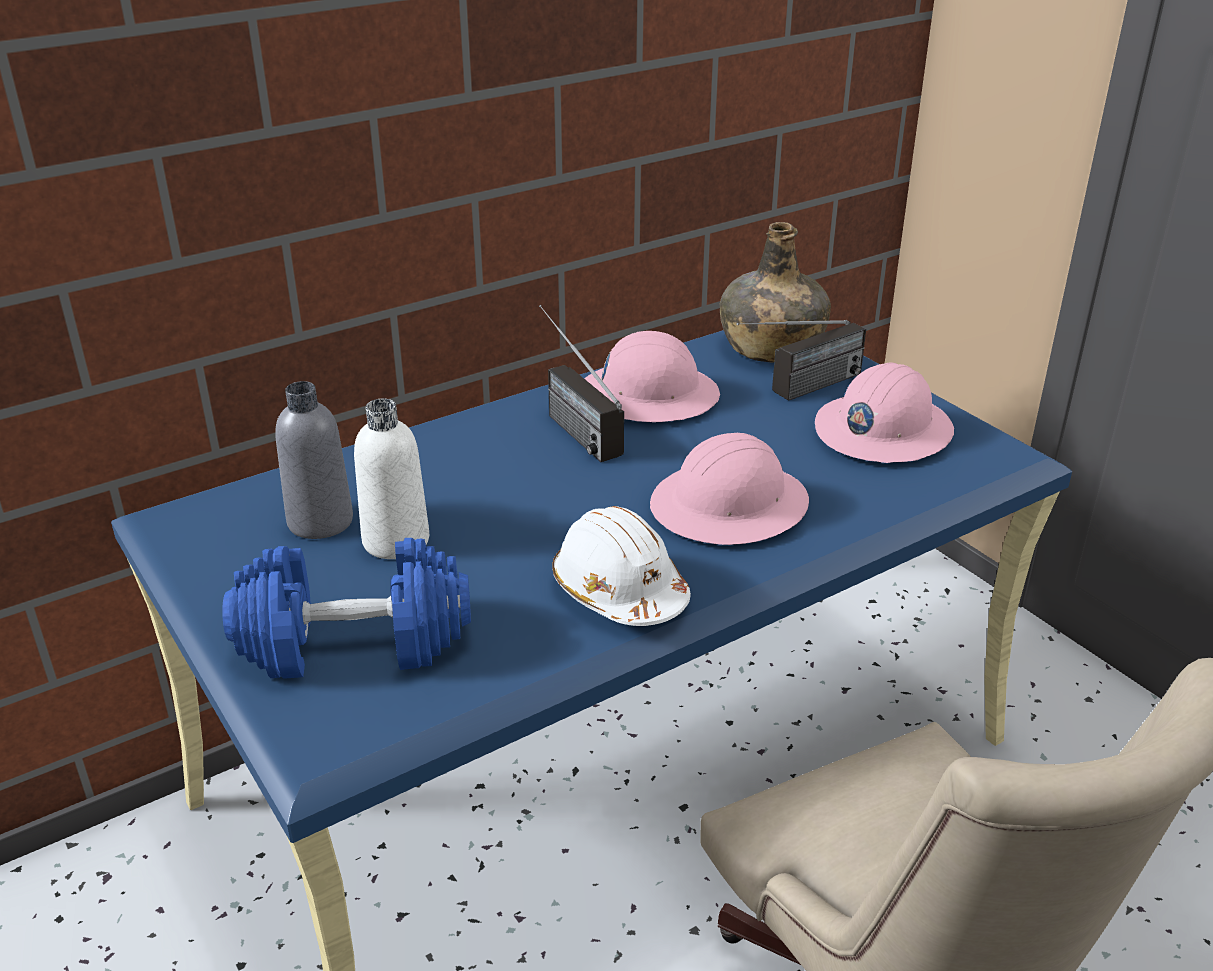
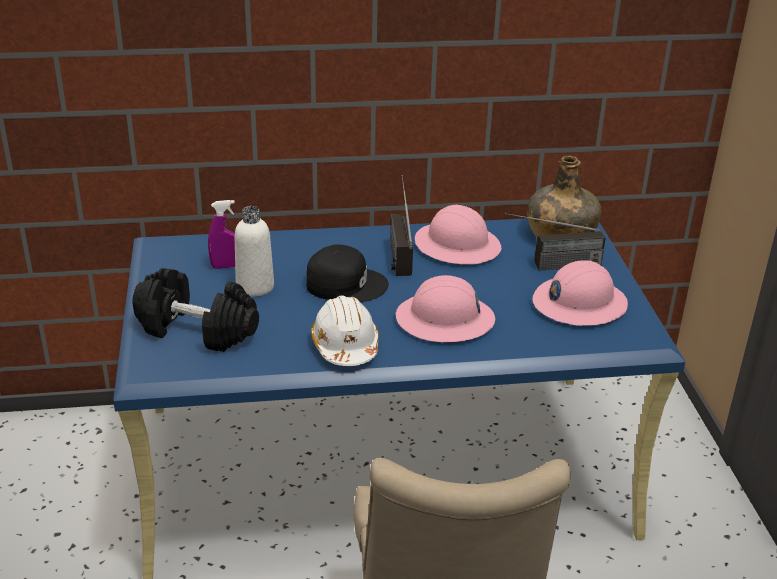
camera: 25 degrees right, 0 degrees up
(320, 521) = (226, 266): grey bottle -> purple spray bottle
(355, 641) = (198, 329): blue dumbbell -> black dumbbell
(536, 494) = (345, 283): none -> black cap

